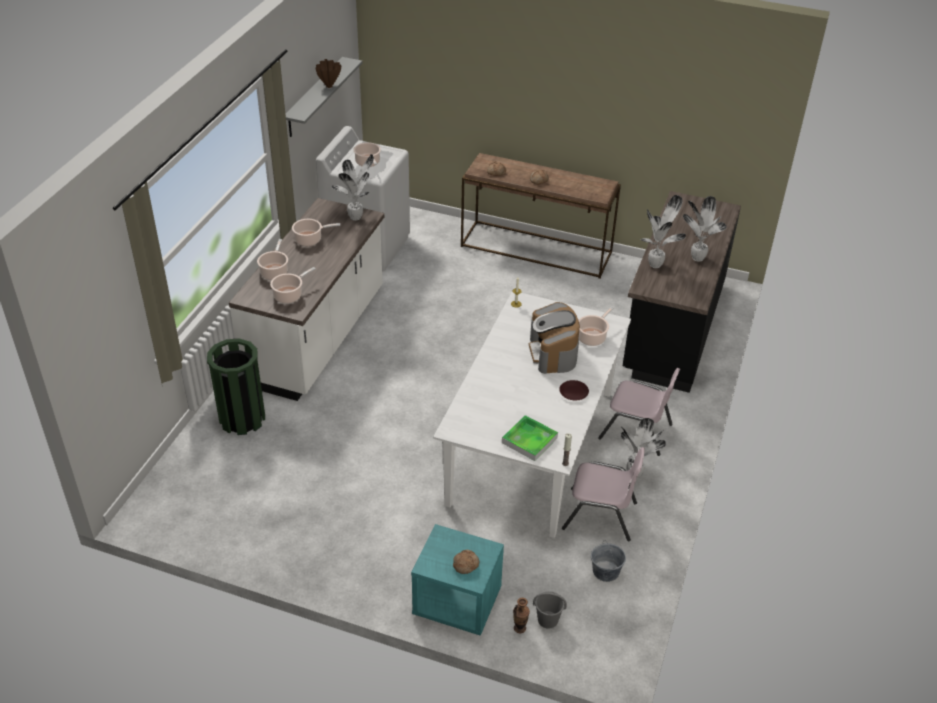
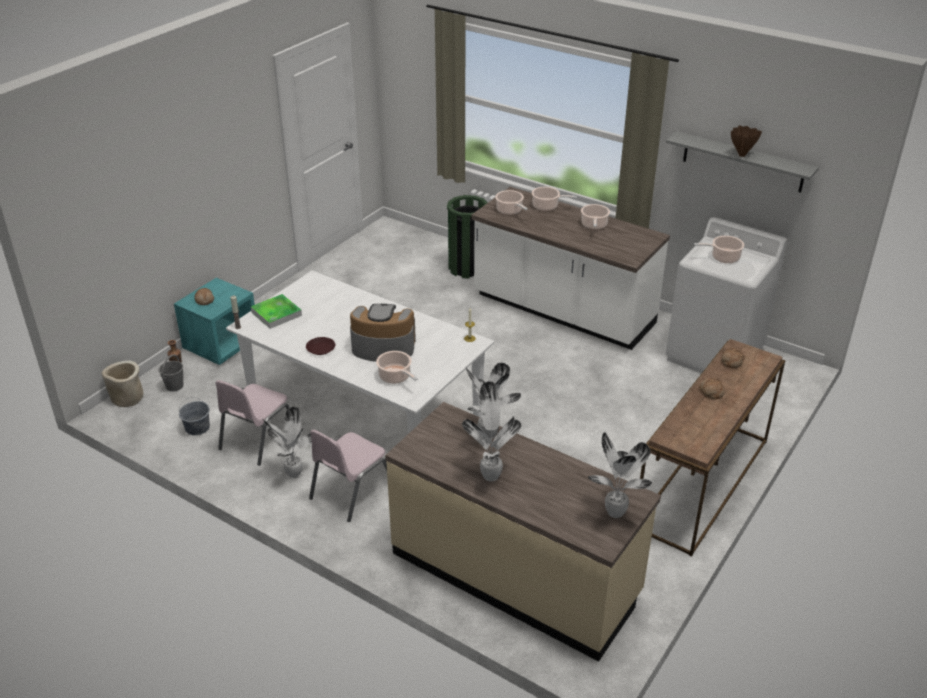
camera: 105 degrees right, 5 degrees down
(357, 217) = (629, 252): potted plant -> potted plant (615, 514)
(586, 658) = (127, 398): none -> beige planter
(672, 328) = (515, 573): black counter -> beige counter

